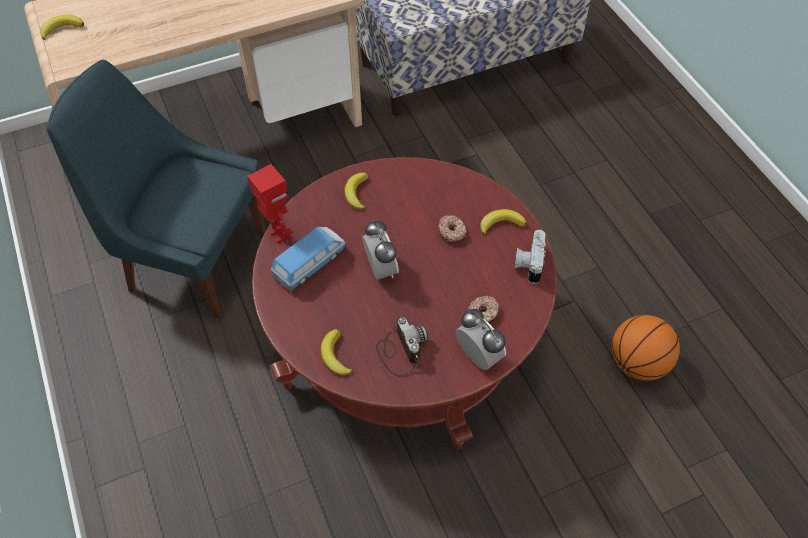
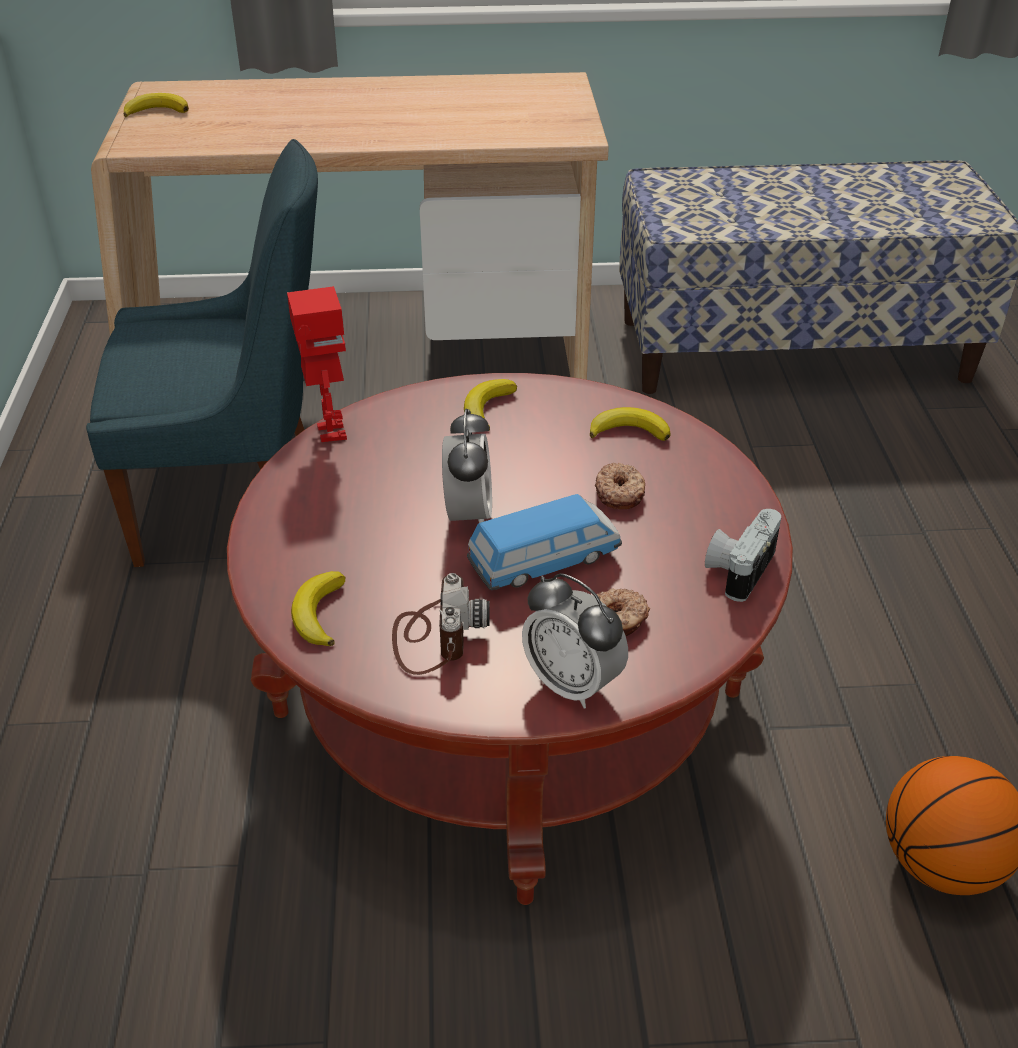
camera: 20 degrees right, 15 degrees down
(193, 259) = (237, 501): blue chair -> blue chair turned 135 degrees clockwise
(310, 264) = (356, 480): toy car -> toy car (545, 561)
(478, 357) = (572, 684): alarm clock -> alarm clock turned 150 degrees clockwise
(501, 223) = (714, 501): banana -> banana (629, 431)

